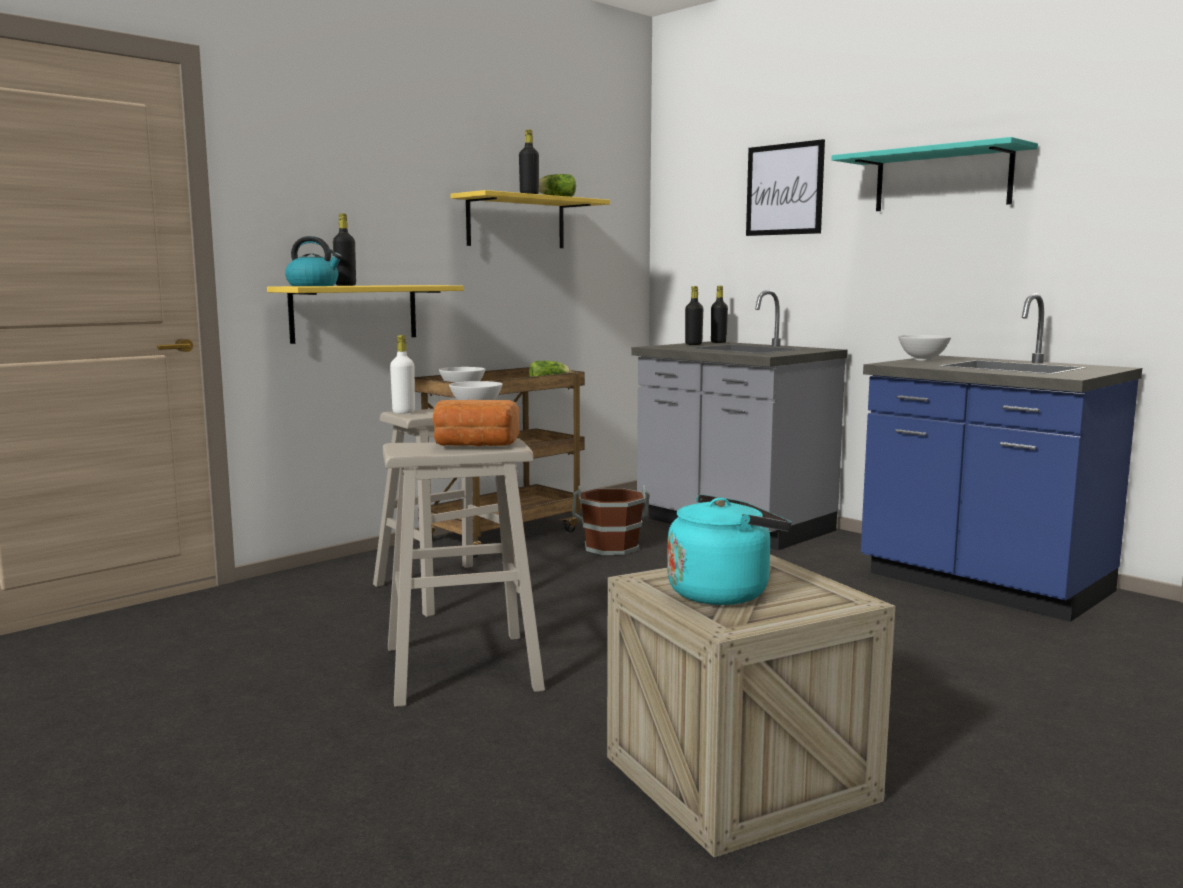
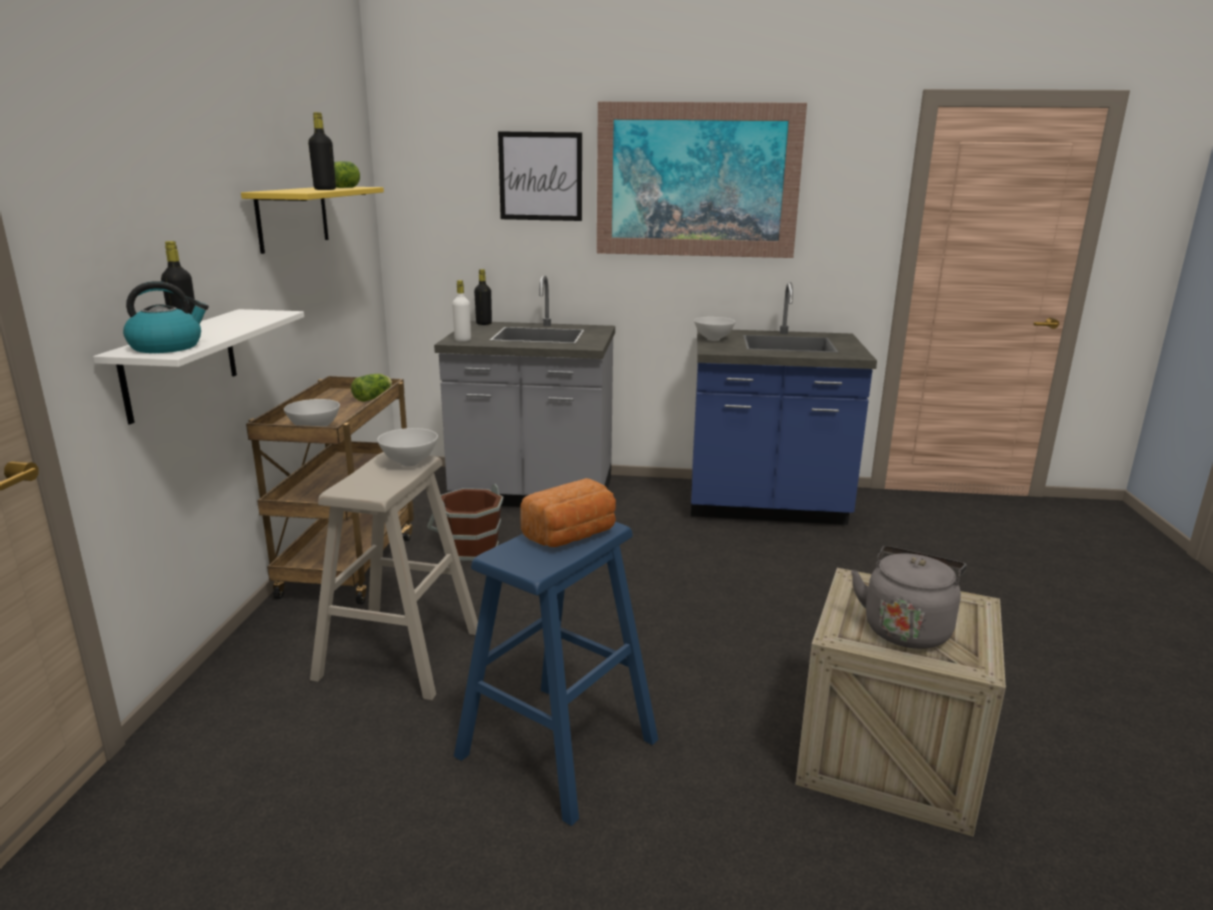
camera: 40 degrees left, 10 degrees up
(354, 313) = (181, 363): yellow shelf -> white shelf
(403, 412) = (350, 489): white bottle -> white bottle (462, 340)
(461, 668) = (557, 748): beige stool -> blue stool
(693, 344) = (474, 331): black bottle -> none
(723, 592) = (906, 628): turquoise kettle -> grey kettle
(942, 180) = (697, 181): turquoise shelf -> picture

